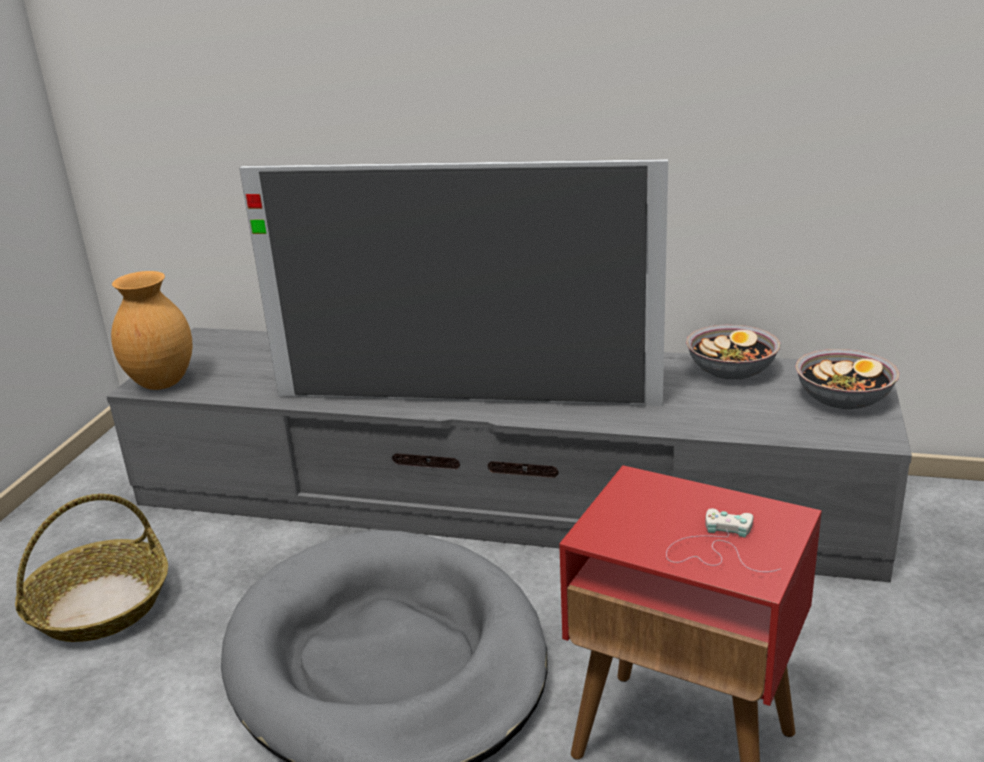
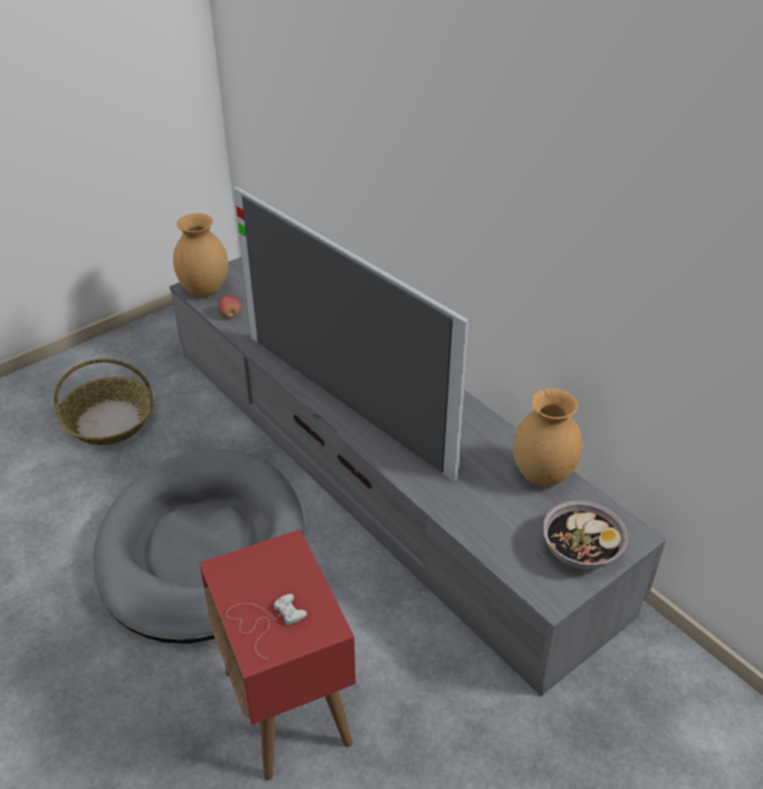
camera: 35 degrees right, 15 degrees up
(224, 389) = (230, 315): none -> apple
(731, 370) = (541, 476): bowl -> brown vase

